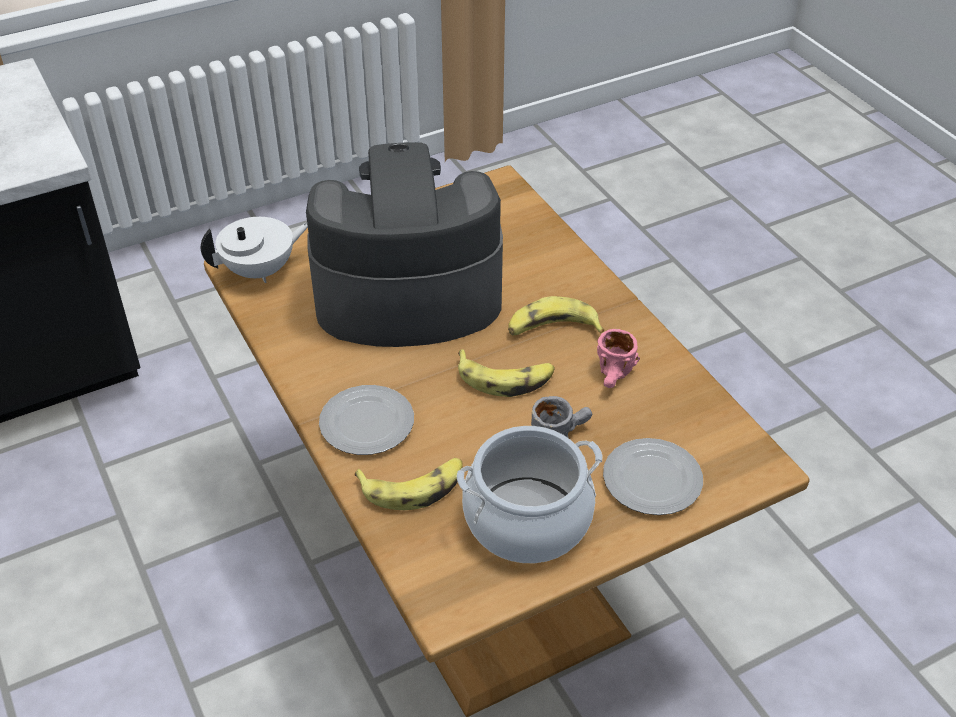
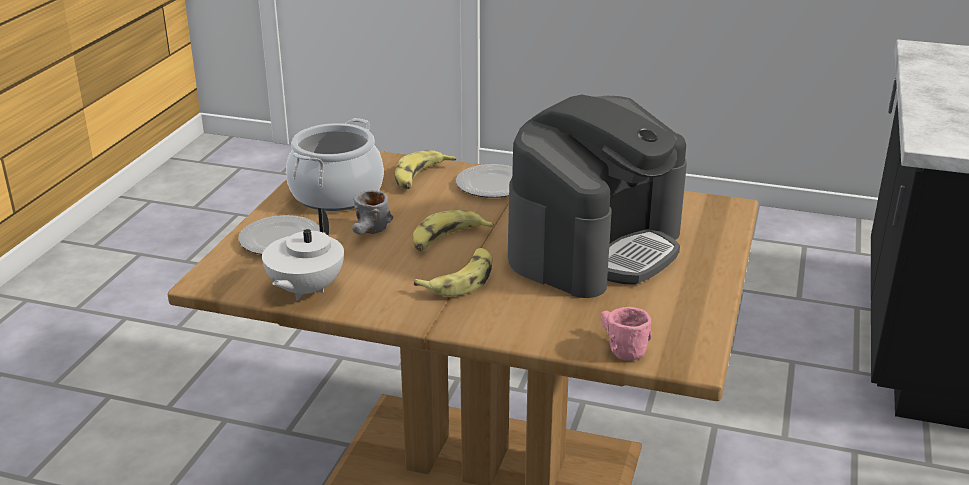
camera: 135 degrees right, 15 degrees down
(261, 271) = (710, 211): white teapot -> white teapot (304, 290)
(615, 378) = (372, 275): pink mug -> pink mug (618, 347)

